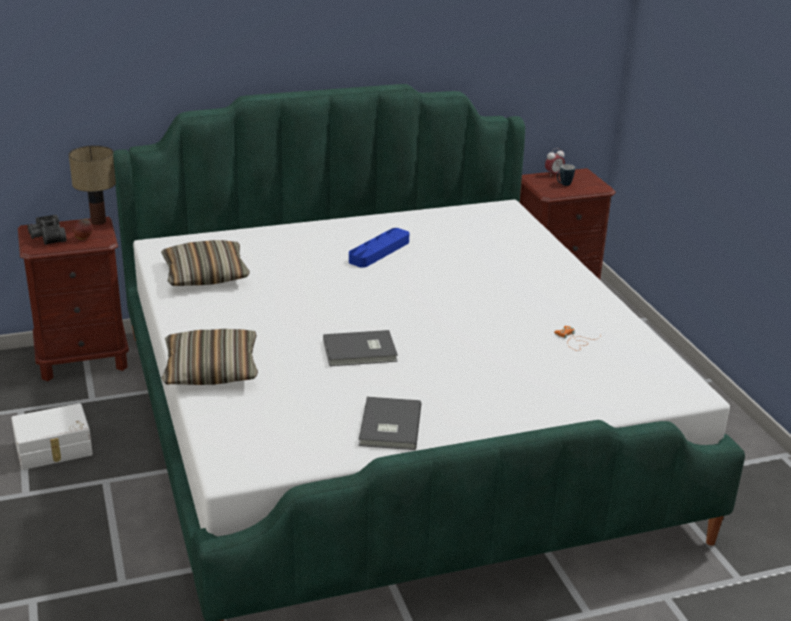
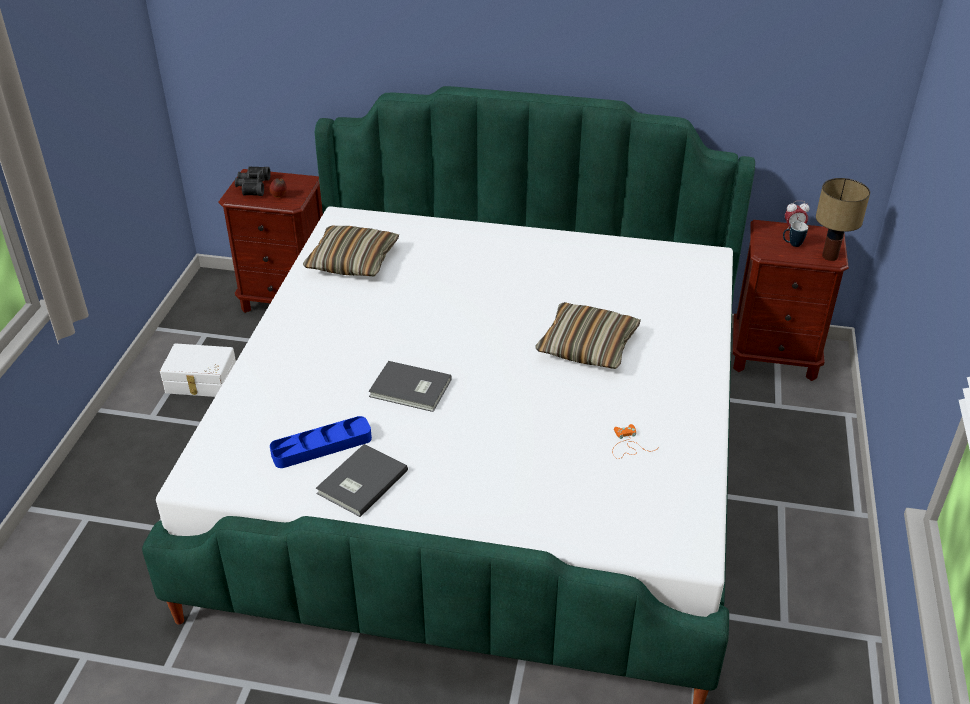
camera: 30 degrees right, 10 degrees up
(98, 222) = (305, 180): table lamp -> table lamp (829, 256)
(211, 370) = (269, 367): pillow -> pillow (587, 346)
(379, 251) = (530, 278): blue tray -> blue tray (321, 446)

